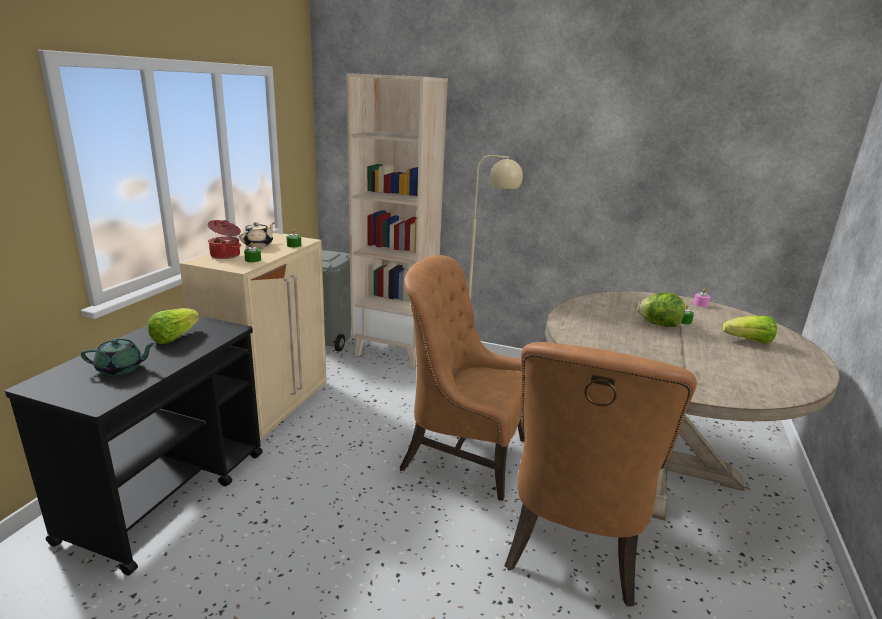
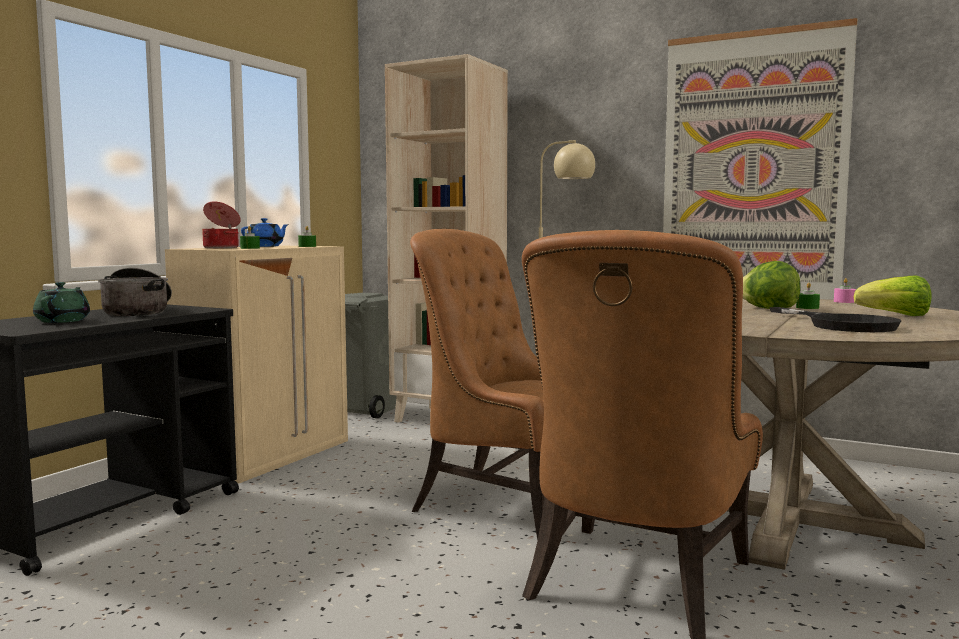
camera: 10 degrees right, 15 degrees down
(121, 369) = (63, 321): green teapot -> green teapot turned 90 degrees counterclockwise
(174, 337) = (138, 311): lettuce -> cooking pot
(258, 244) = (266, 246): beige teapot -> blue teapot
(639, 186) = (752, 169): none -> picture
(724, 367) = (841, 325): none -> black frying pan

